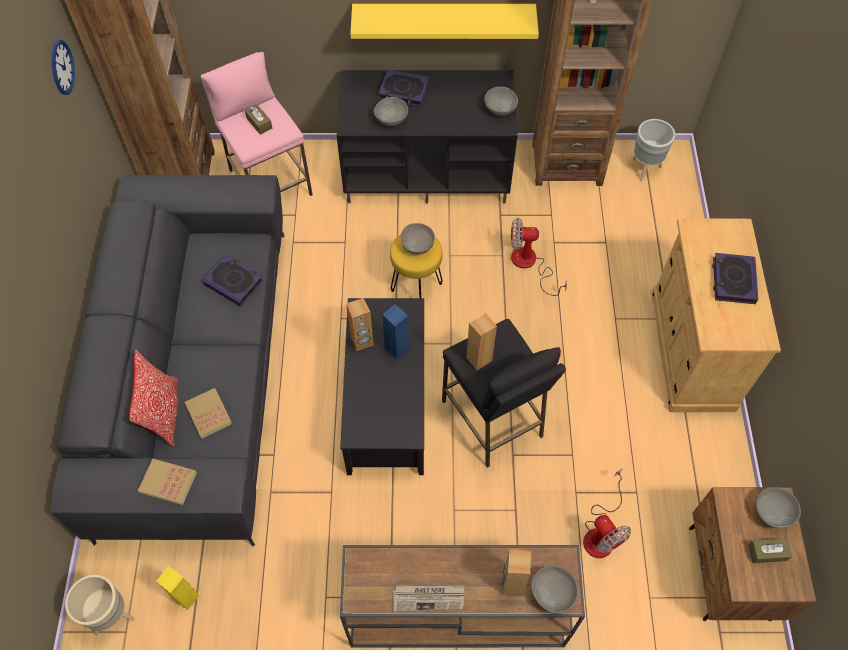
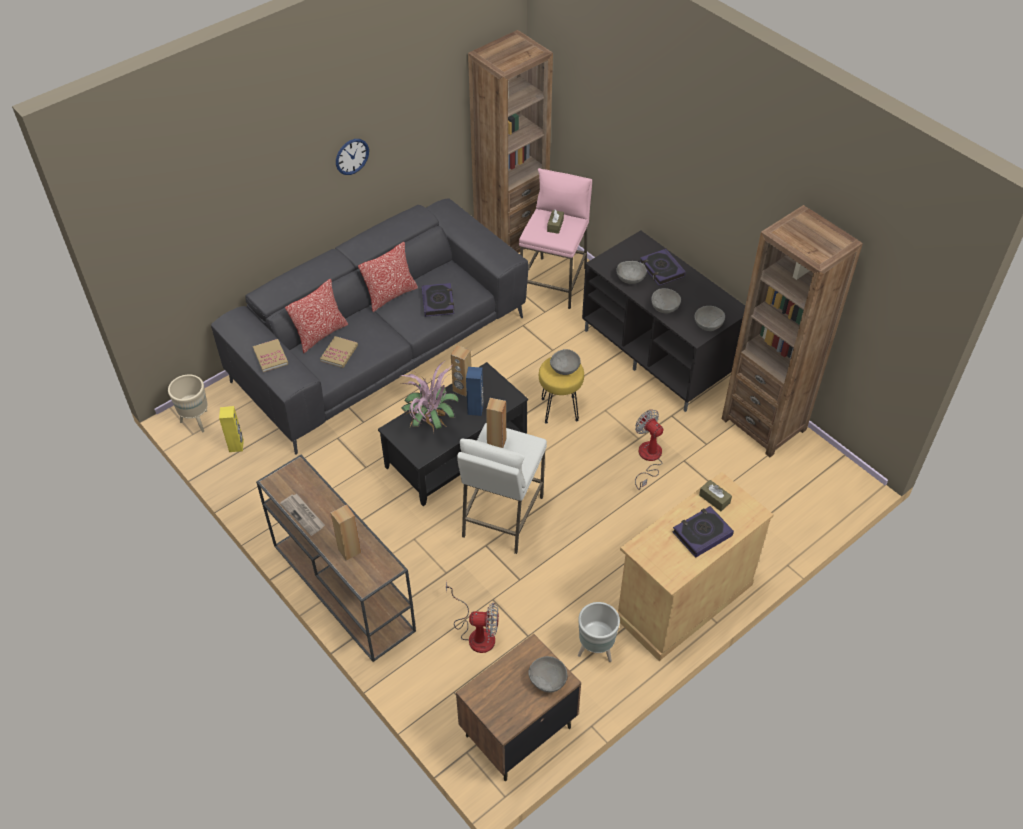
camera: 50 degrees right, 10 degrees down
(62, 67) = (436, 97): wall clock -> wall clock (352, 156)
(180, 315) = (391, 295): none -> pillow
(377, 397) = (430, 423): none -> potted plant
(443, 18) = (715, 232): yellow shelf -> none
(493, 418) = (502, 517): black stool -> white stool
(553, 594) = (361, 575): grey bowl -> grey bowl (664, 308)
(601, 532) = (476, 633): fan -> fan turned 105 degrees counterclockwise
(645, 168) = (818, 473): grey planter -> grey planter (596, 650)
(767, 553) = (512, 694): brown tissue box -> brown tissue box (714, 499)

